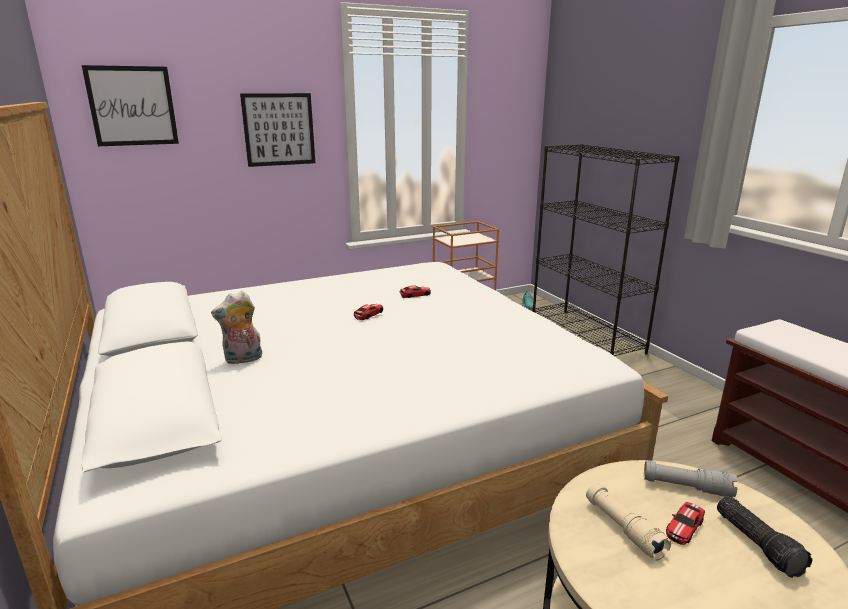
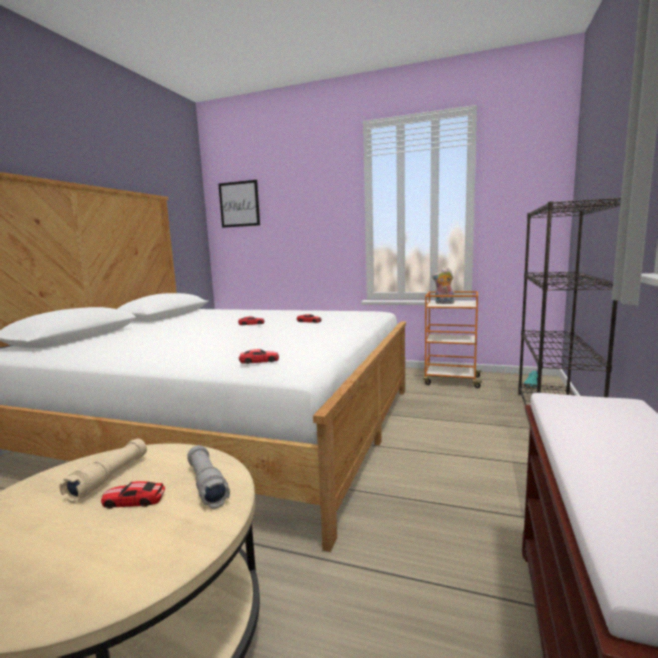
camera: 45 degrees right, 10 degrees down
(243, 359) = (151, 329): plush toy -> plush toy (443, 303)
(279, 129) = (318, 214): picture -> none
(560, 363) = (259, 361): none -> toy car
(758, 544) = (136, 543): flashlight -> none

